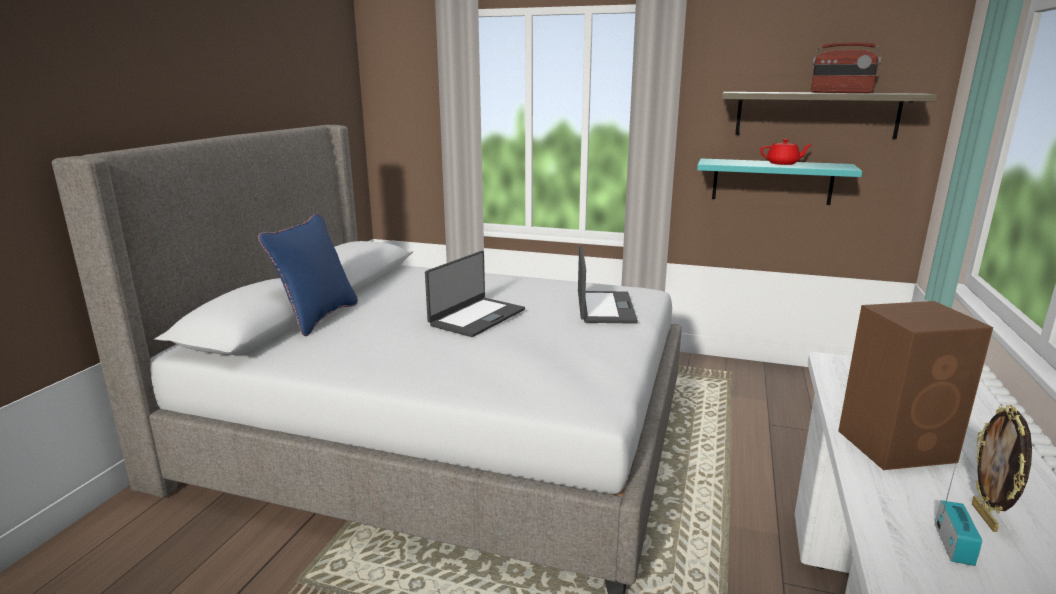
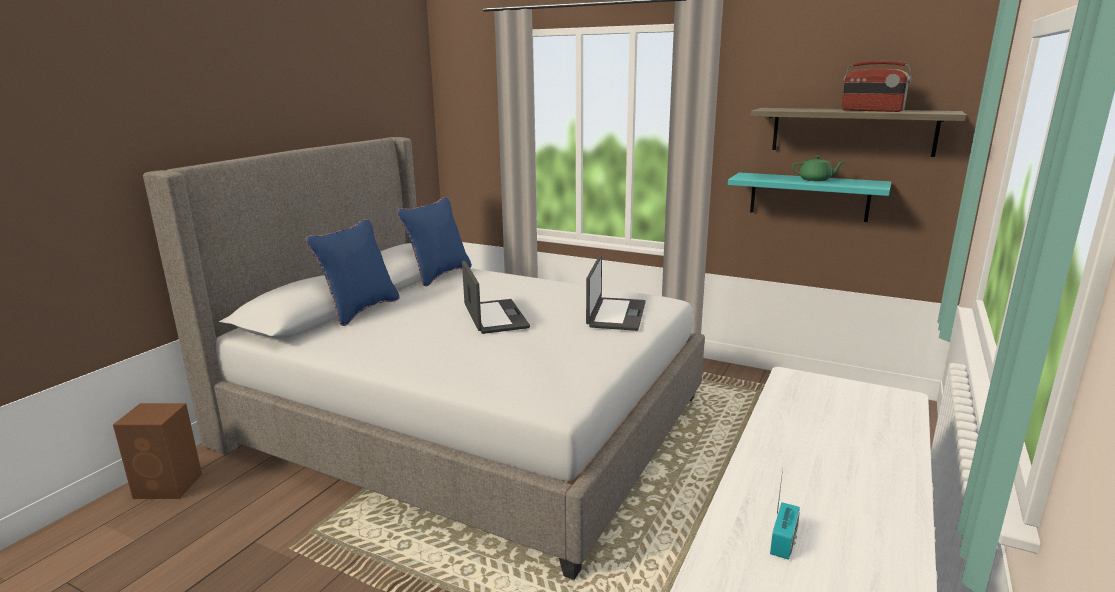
camera: 10 degrees right, 0 degrees up
(390, 275) = (439, 275): none -> blue pillow
(476, 317) = (494, 317): laptop -> laptop turned 60 degrees counterclockwise
(783, 163) = (815, 180): red teapot -> green teapot
(898, 446) = (796, 456): brown speaker -> brown speaker (169, 486)
(986, 518) = (832, 523): picture frame -> none

